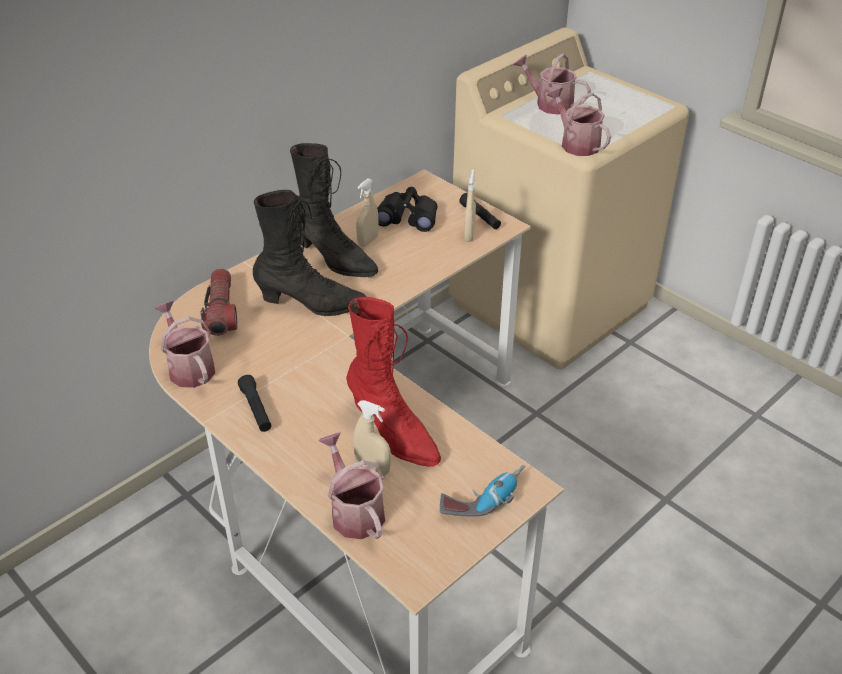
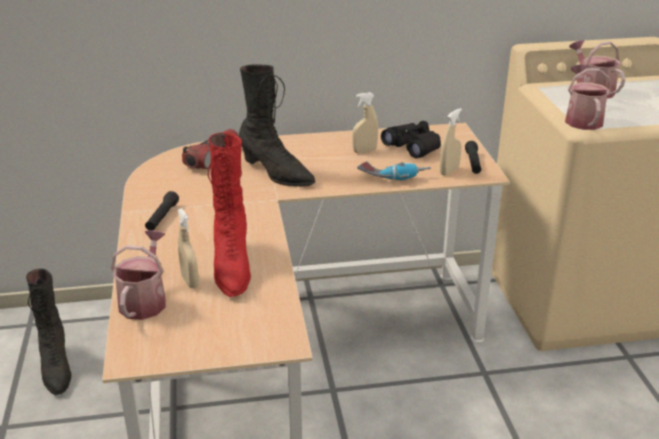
camera: 35 degrees right, 10 degrees down
(189, 367) = (153, 180): watering can -> none
(334, 259) = (326, 154): black boot -> black boot (56, 368)
(483, 498) = (242, 334): power drill -> power drill (393, 176)

